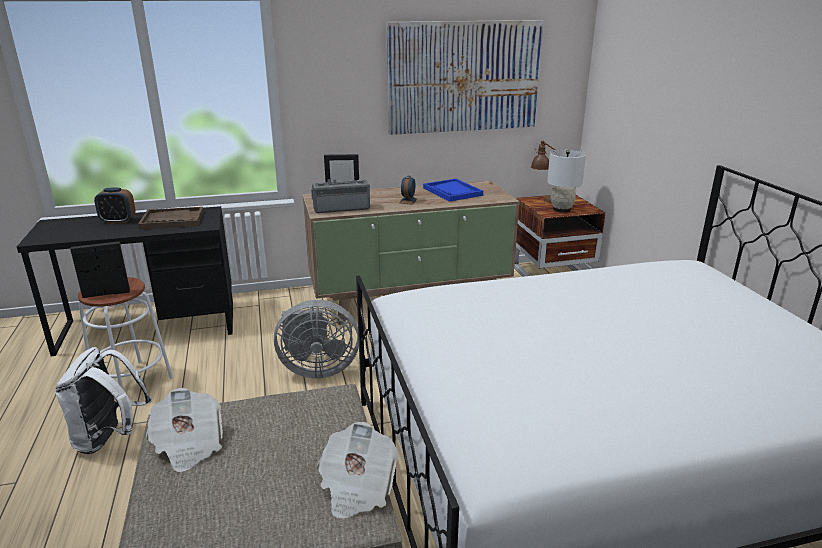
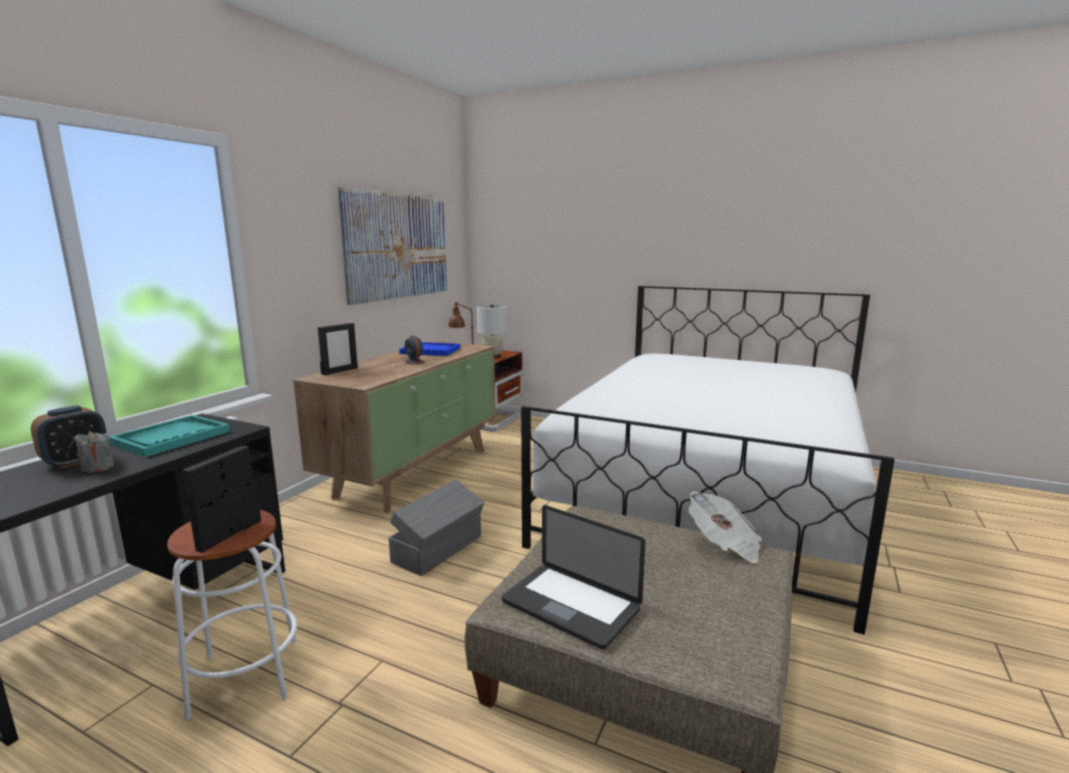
camera: 50 degrees left, 10 degrees down
(109, 438) = (340, 733): white backpack -> none
(114, 228) = (97, 468): none -> grey candle
(172, 220) = (171, 438): brown tray -> turquoise tray
(188, 445) = (570, 606): newspaper -> laptop
(317, 369) = (439, 549): grey fan -> grey storage box
(341, 208) = (371, 378): radio -> none

